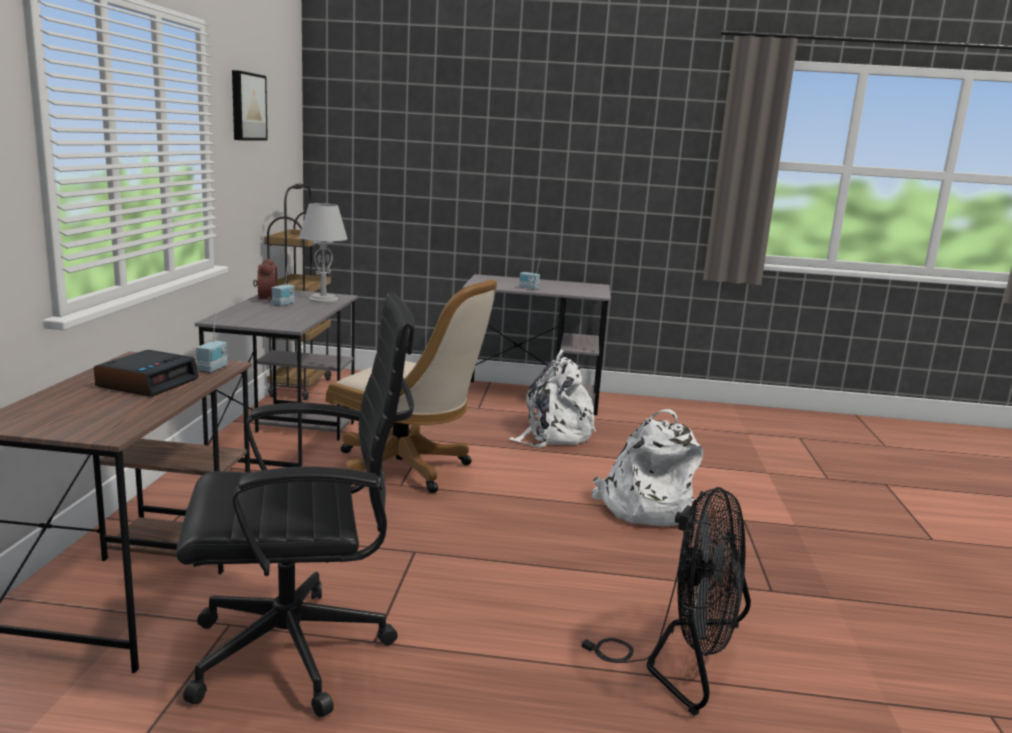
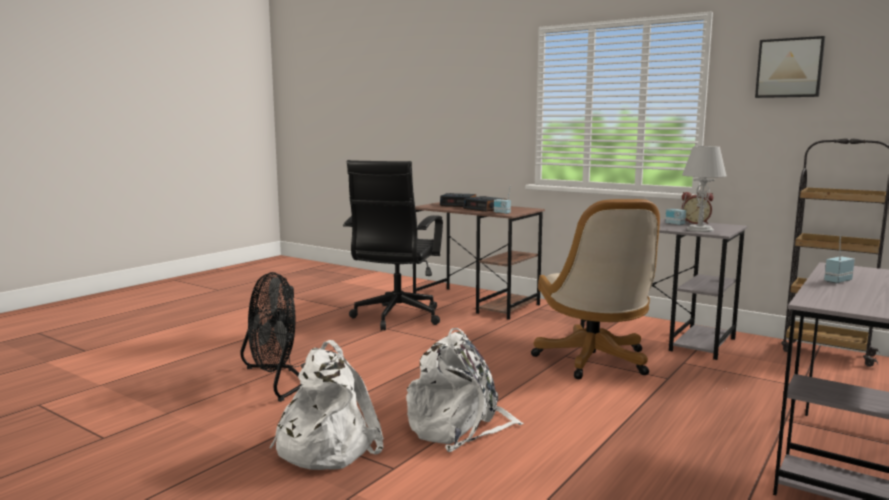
camera: 120 degrees right, 5 degrees down
(69, 408) = (458, 204): none -> alarm clock
(410, 469) = (595, 362): office chair -> office chair turned 60 degrees counterclockwise
(553, 434) = (680, 439): white backpack -> white backpack (325, 447)

